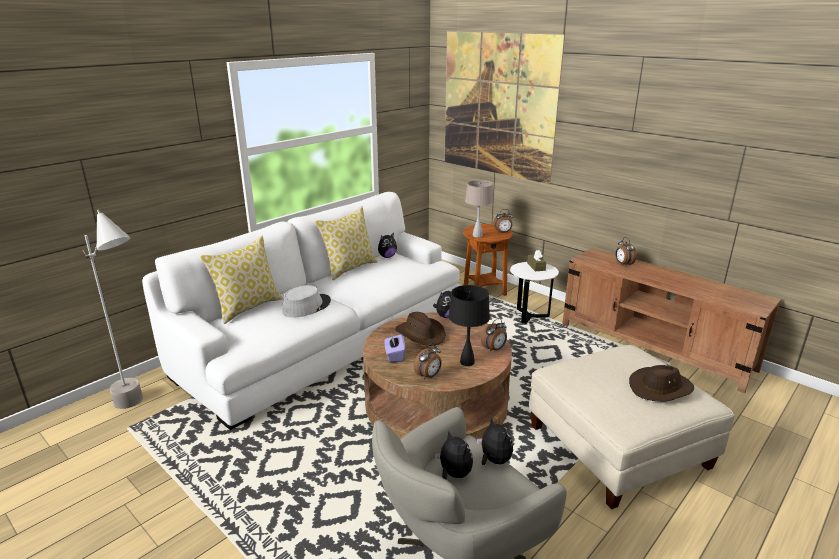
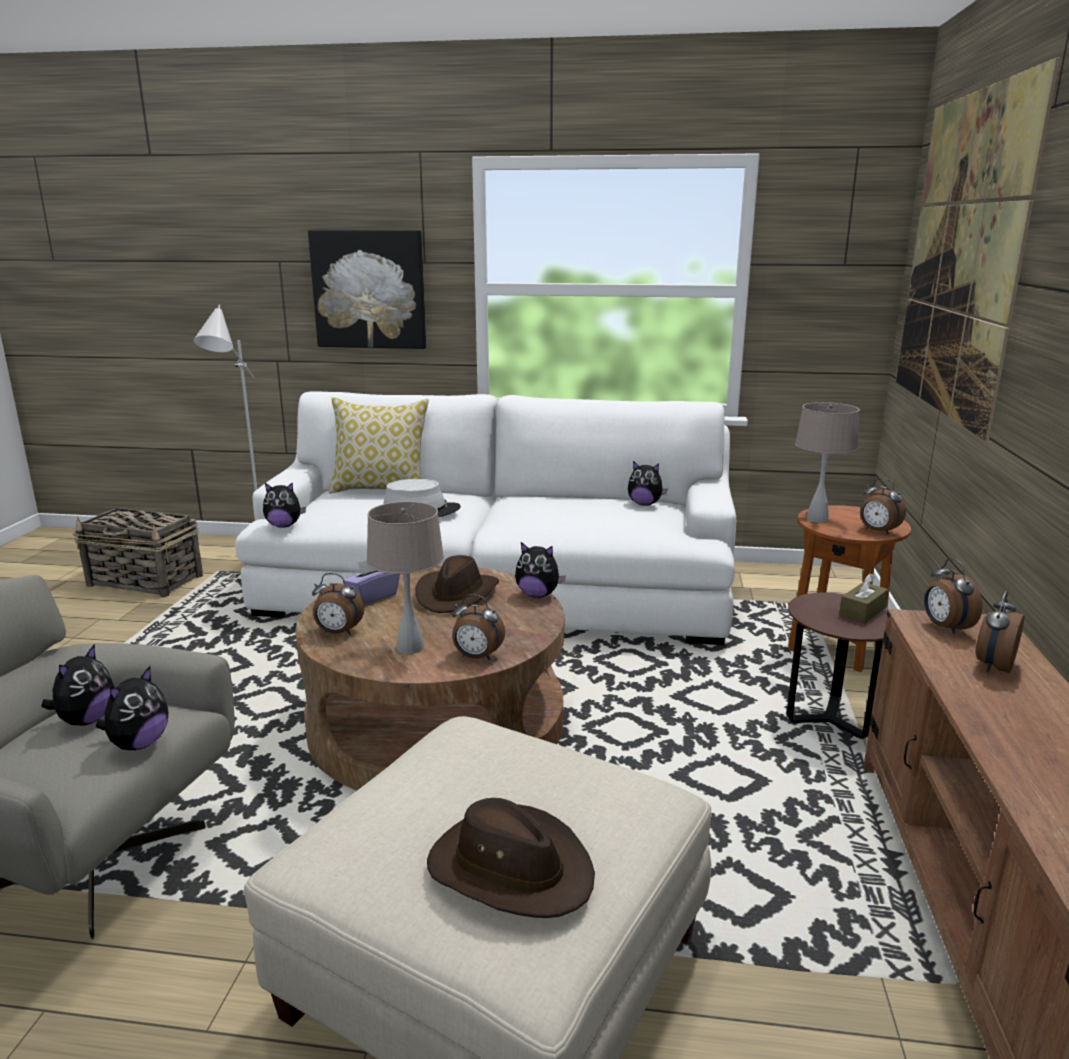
camera: 55 degrees right, 5 degrees down
(85, 467) = (146, 581): none -> basket
(164, 168) = (369, 289): none -> picture
(245, 354) = (284, 526): none -> plush toy
(349, 268) = (566, 497): pillow -> none
(466, 362) = (409, 647): black table lamp -> beige table lamp
(530, 316) = (829, 720): white side table -> brown side table
(592, 258) = (945, 627): none -> alarm clock

